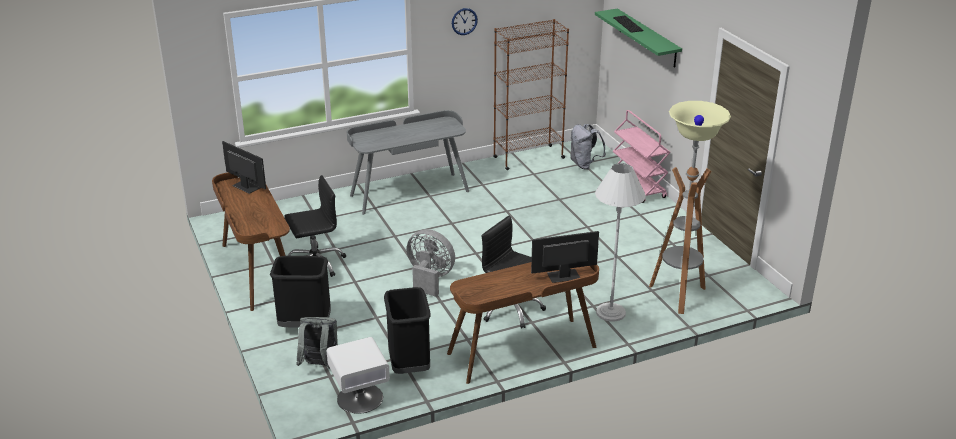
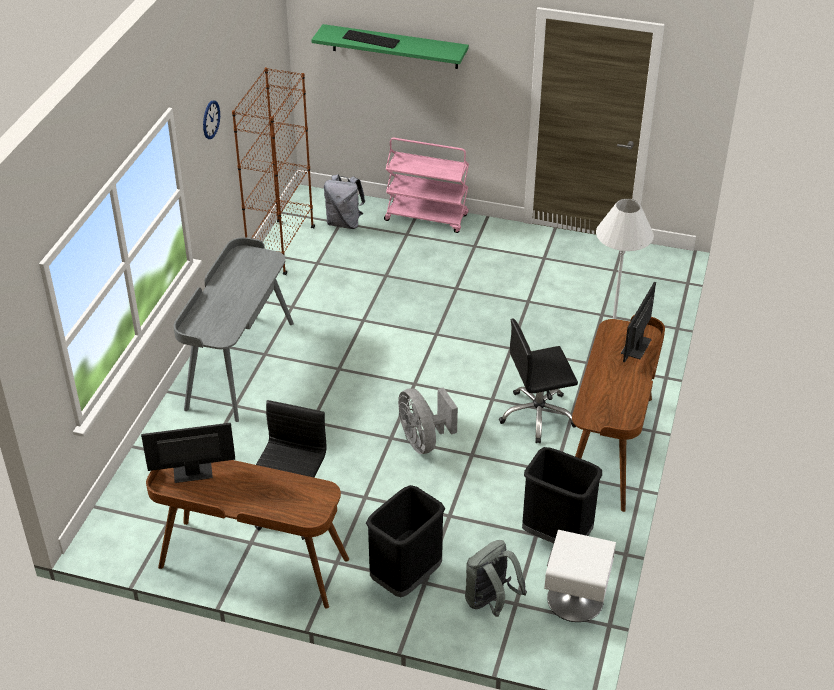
camera: 50 degrees left, 10 degrees up
(429, 279) = (423, 440): grey fan -> grey fan turned 90 degrees counterclockwise
(678, 295) = (626, 305): floor lamp -> none

